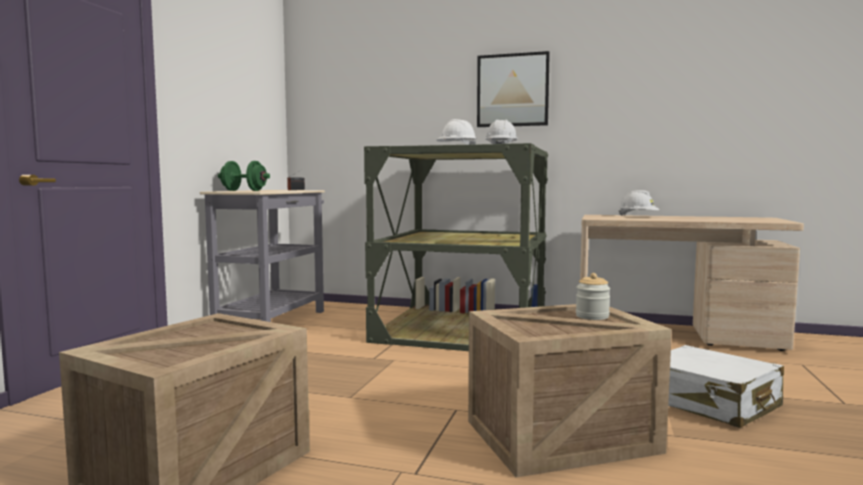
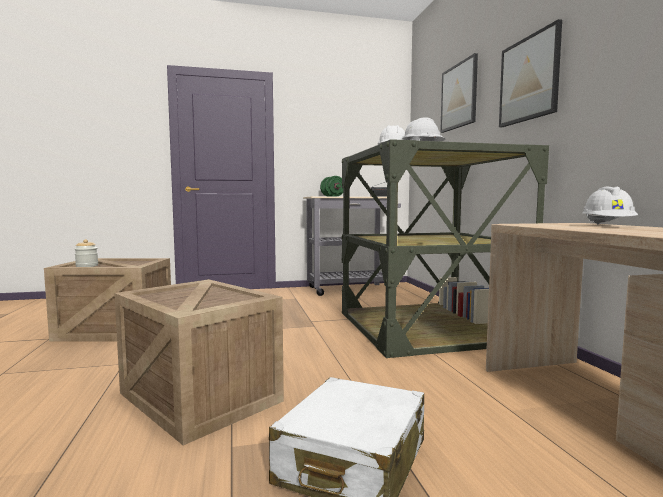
camera: 60 degrees right, 0 degrees up
(401, 82) = (459, 96): none -> picture
(592, 316) = (226, 300): jar -> jar (87, 266)

